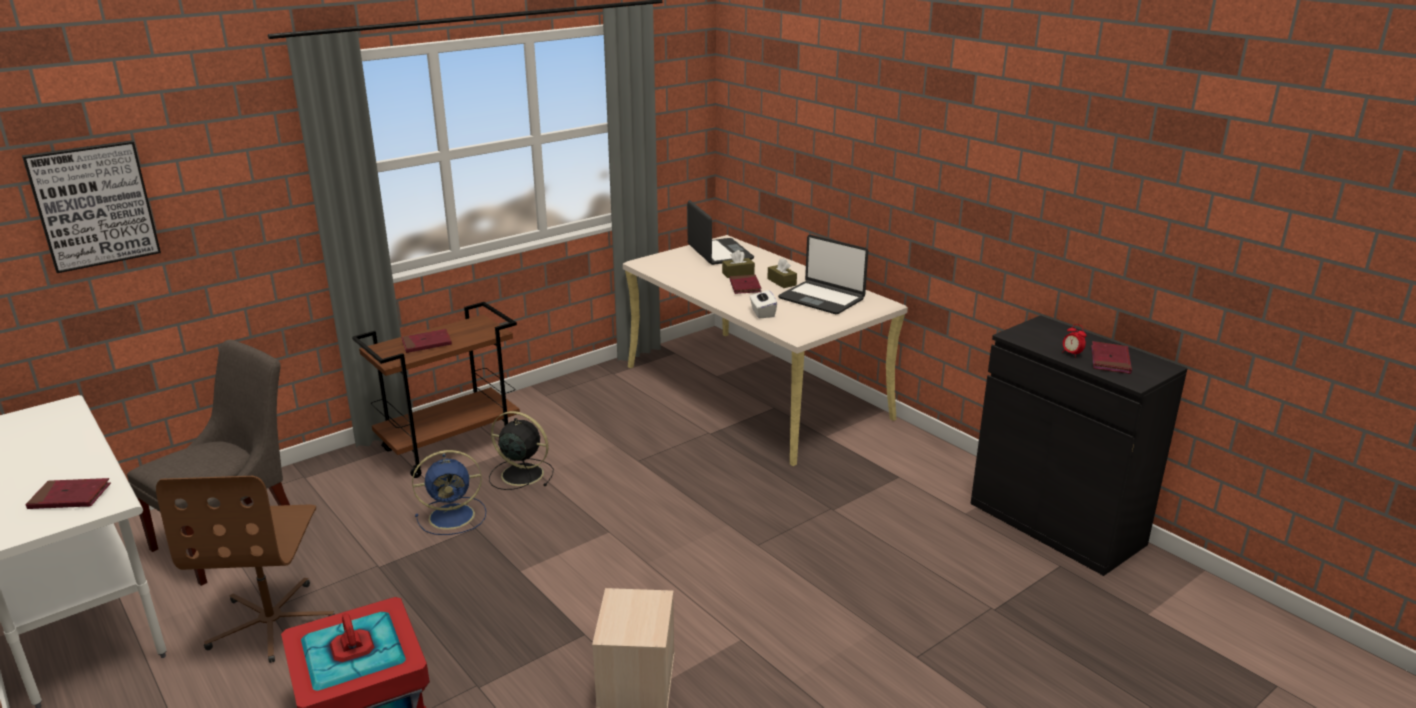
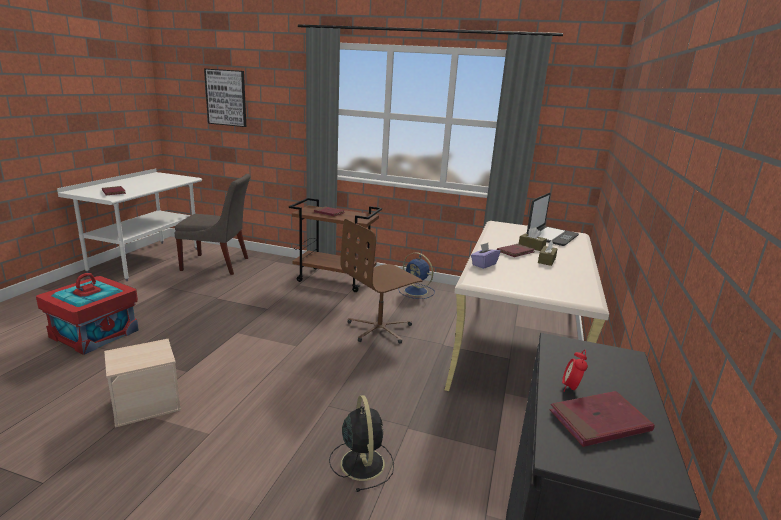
camera: 55 degrees right, 5 degrees down
(272, 622) = (159, 291): brown office chair -> brown office chair (380, 329)
(454, 516) = (273, 300): blue fan -> blue fan (416, 291)
(520, 474) = (328, 303): black fan -> black fan (362, 462)
(762, 313) = (483, 264): white tissue box -> purple tissue box
(822, 298) = (546, 277): laptop -> none

